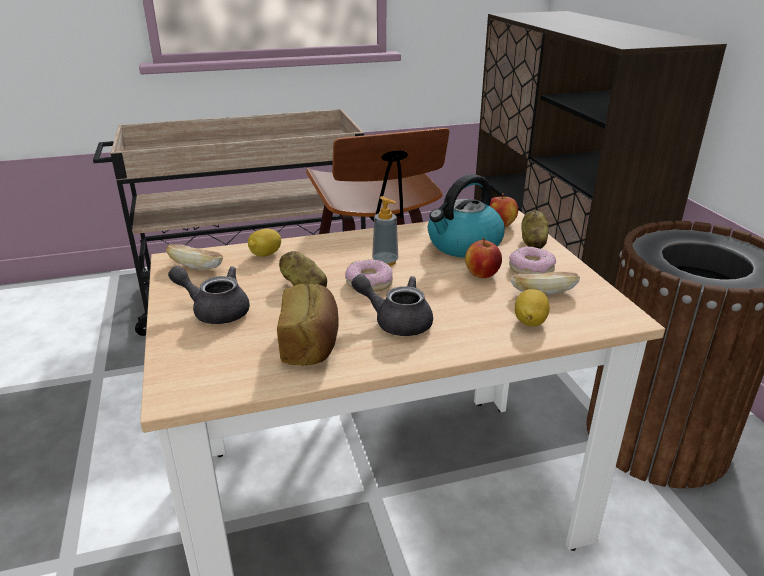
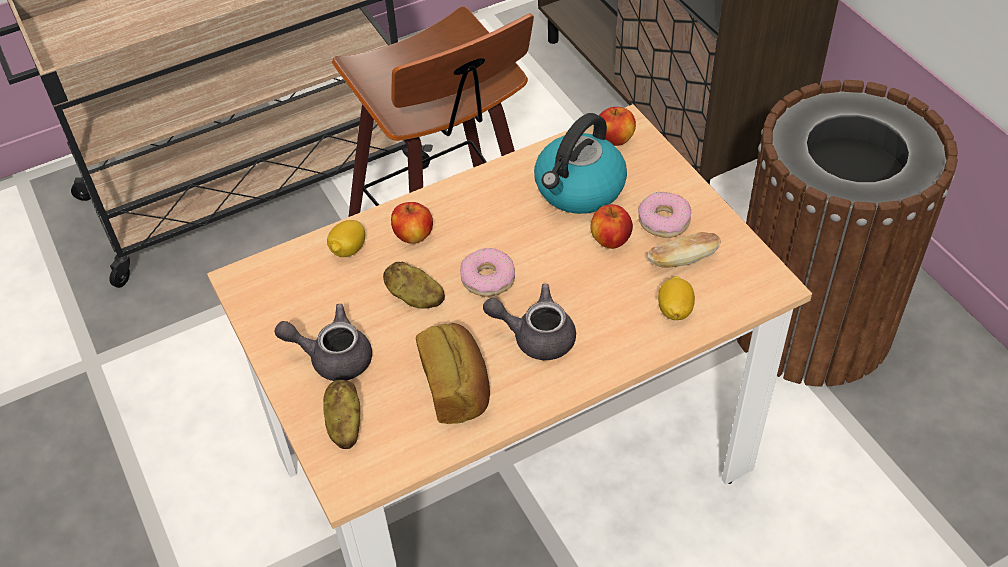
camera: 10 degrees left, 20 degrees up
(196, 266) = (275, 287): bread -> none
(320, 253) = (414, 236): none -> apple
(385, 262) = (495, 237): soap dispenser -> none
(533, 242) = (659, 168): potato -> potato (344, 424)

